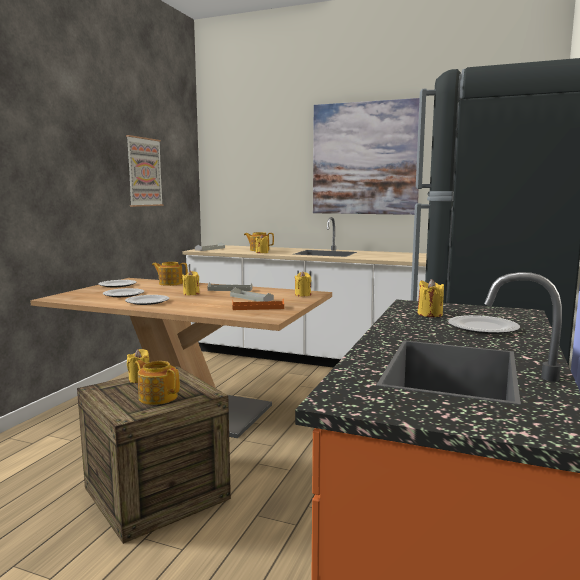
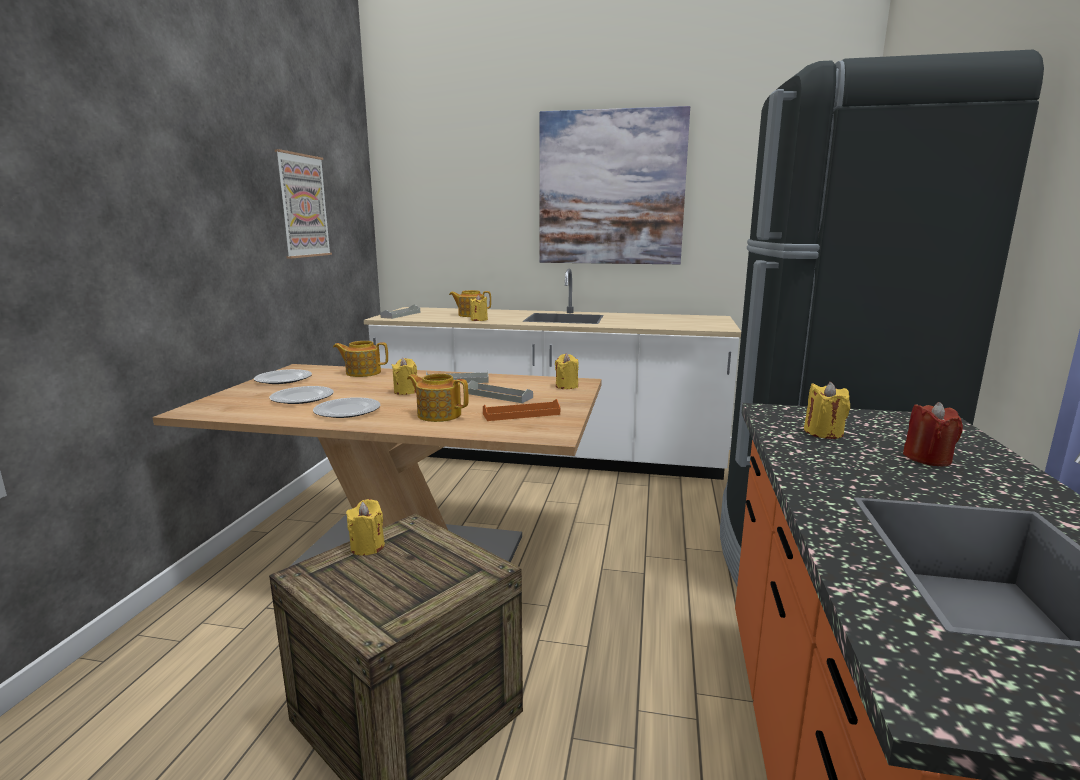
camera: 10 degrees left, 5 degrees up
(158, 397) = (413, 582): teapot -> teapot (438, 414)
(482, 328) = (927, 458): plate -> red candle

